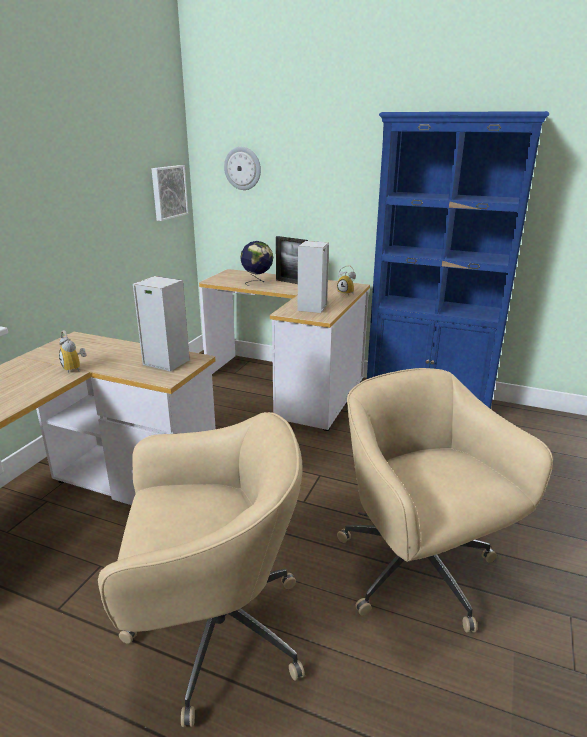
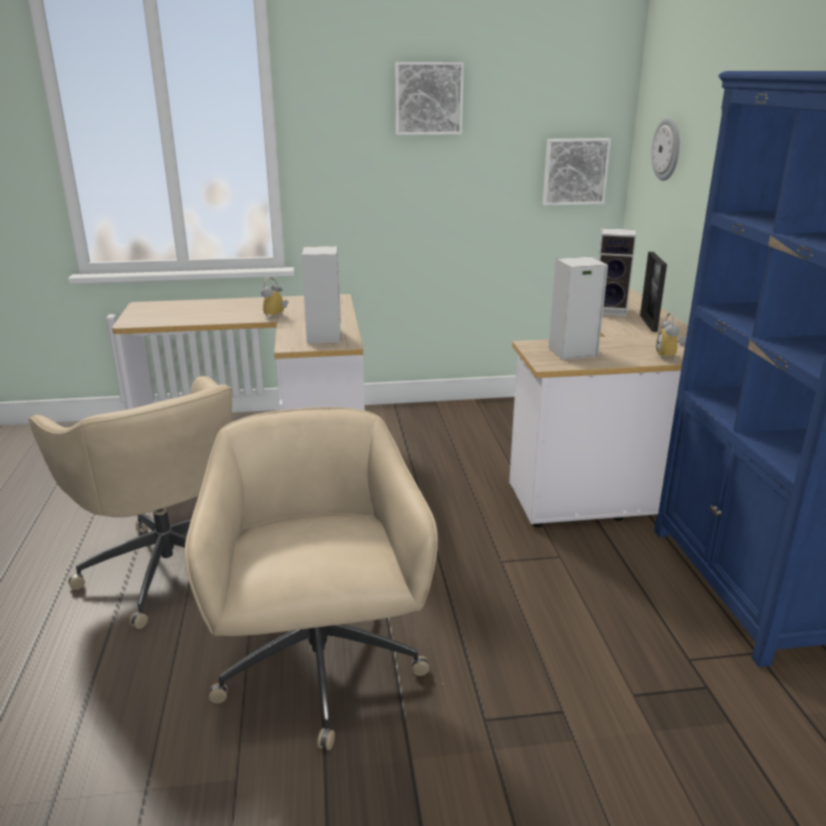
camera: 60 degrees right, 0 degrees up
(76, 137) = (428, 98): none -> picture
(257, 282) = (611, 310): globe -> speaker
(418, 572) = (320, 670): beige office chair -> beige office chair turned 45 degrees counterclockwise

